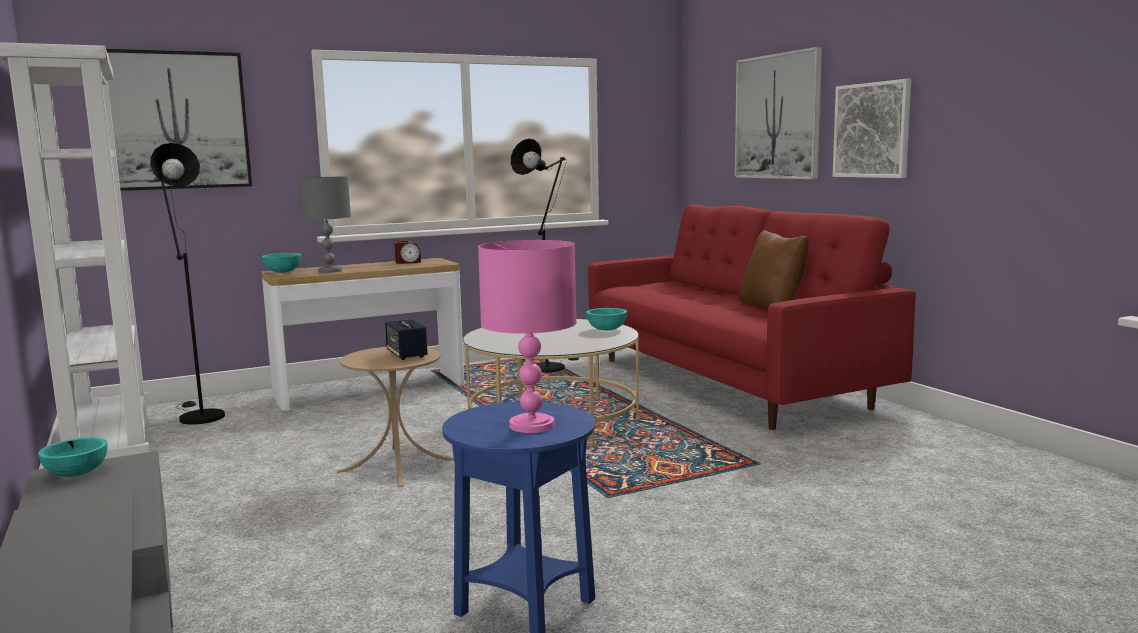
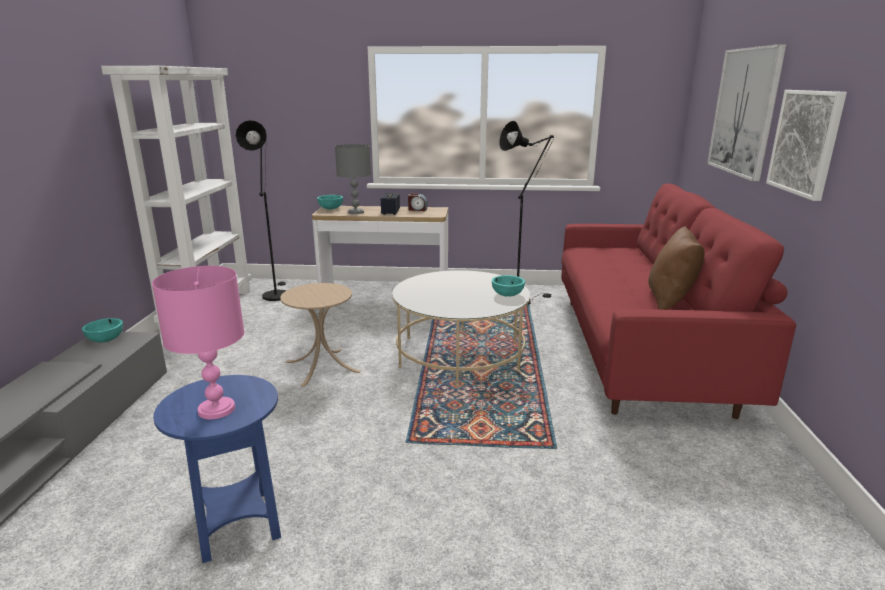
camera: 30 degrees right, 10 degrees up
(174, 120) = (278, 99): picture -> none
(407, 355) = (327, 295): speaker -> speaker (390, 212)

